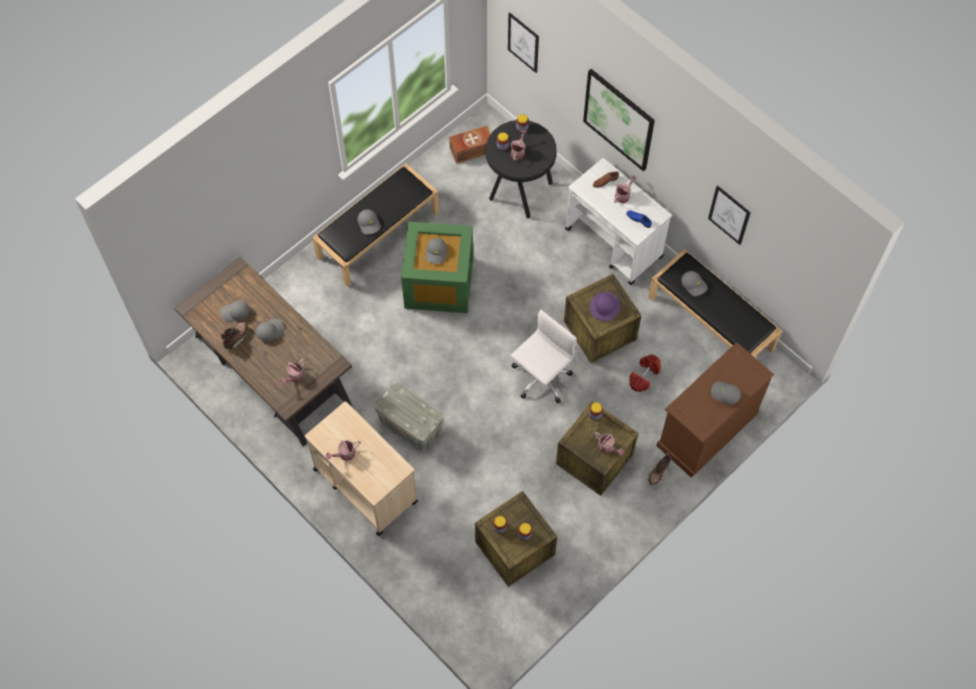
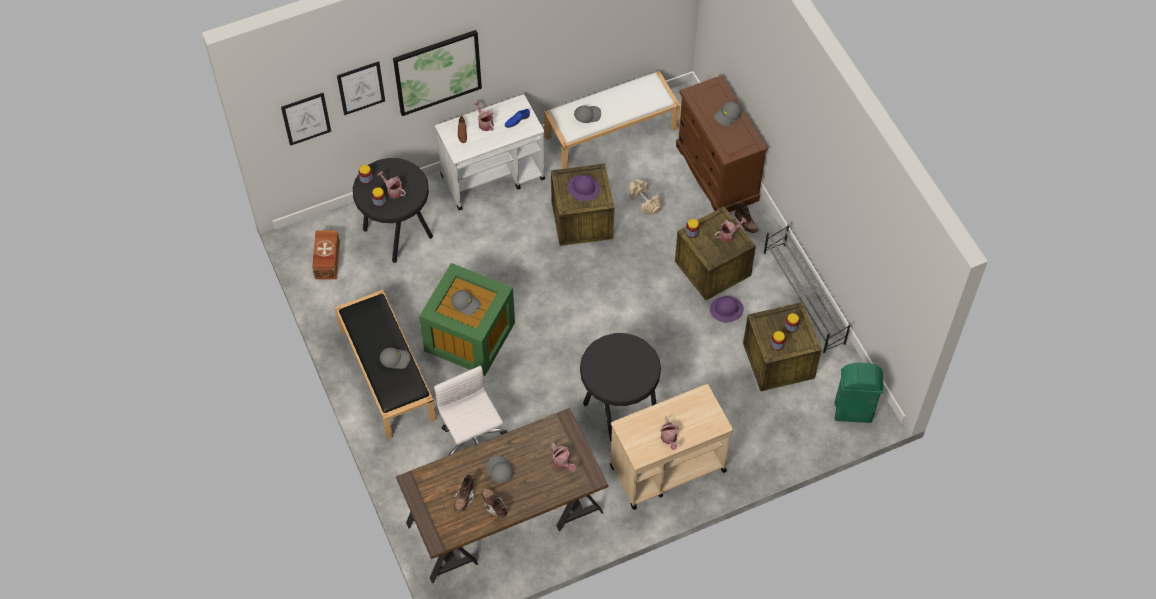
camera: 70 degrees left, 5 degrees down
(235, 313) = (464, 498): grey cap -> brown boot
(410, 426) = (618, 410): grey storage box -> black stool
(483, 633) = (853, 412): none -> green trash can
(540, 378) = (612, 284): white office chair -> white office chair (473, 441)
(552, 485) = (726, 310): none -> purple hard hat
(594, 551) = (803, 298): none -> grey shoe rack
(644, 376) = (644, 201): red dumbbell -> beige dumbbell
(711, 323) = (612, 132): black bench -> white bench
(729, 215) = (576, 29): picture -> picture (361, 88)

